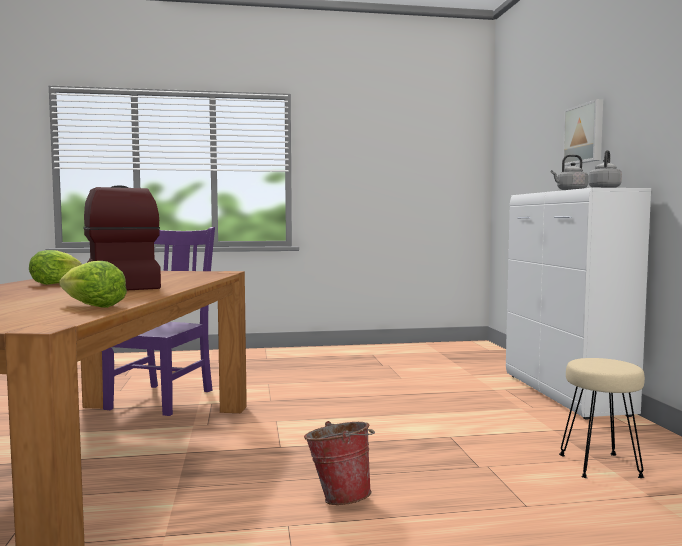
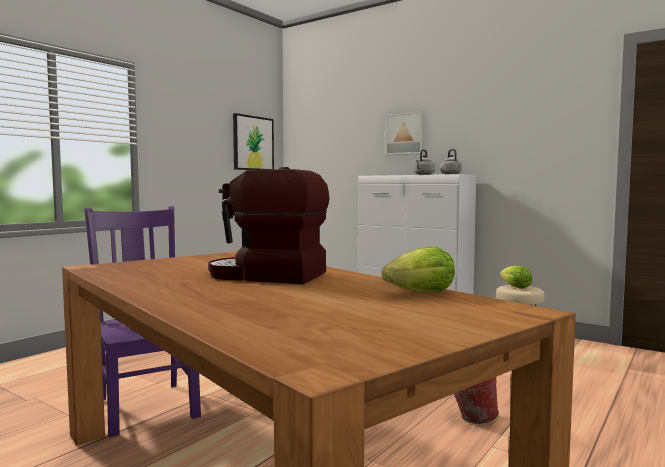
camera: 45 degrees left, 0 degrees up
(55, 283) = (181, 283): lettuce -> lettuce (515, 287)
(441, 162) = (253, 143): none -> picture

